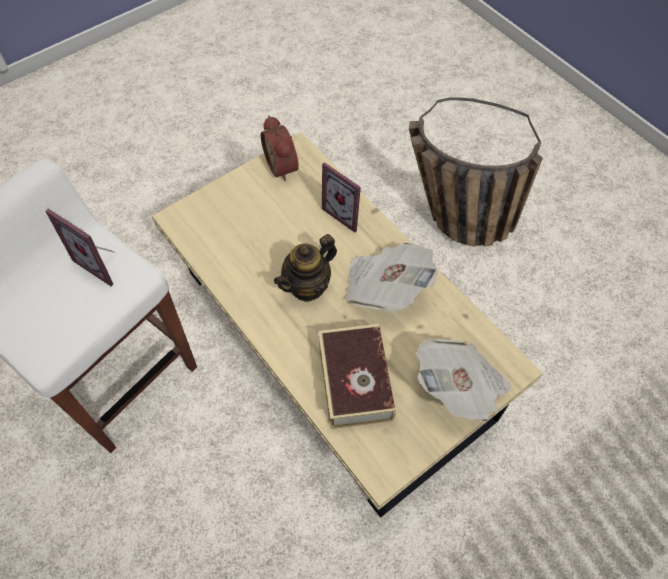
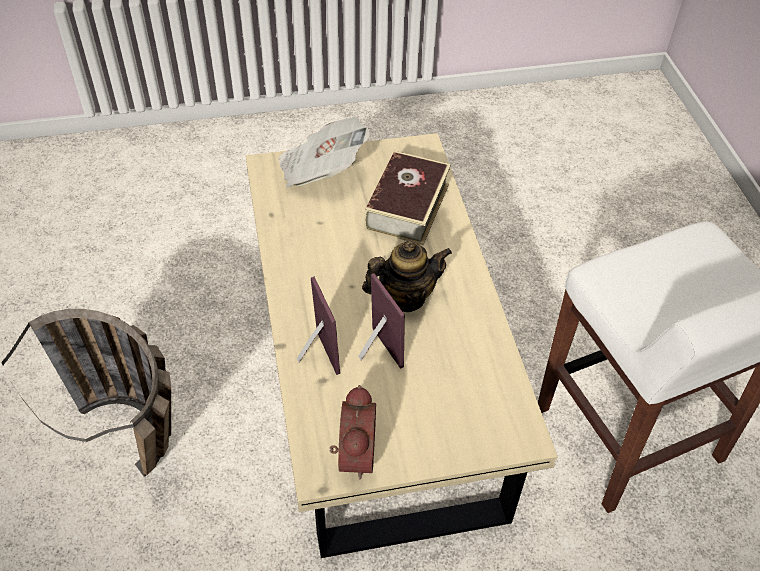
camera: 155 degrees left, 10 degrees down
(102, 262) = (635, 299): picture frame -> picture frame (374, 353)
(385, 287) = (327, 265): newspaper -> none

